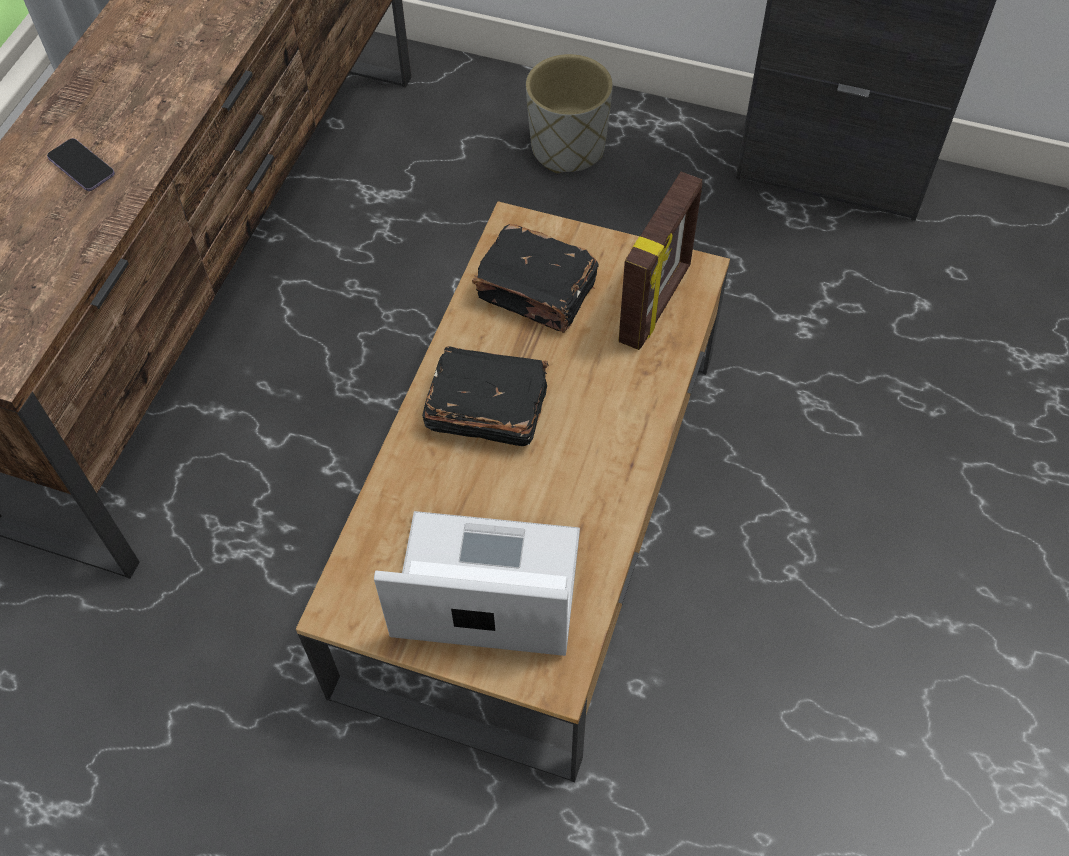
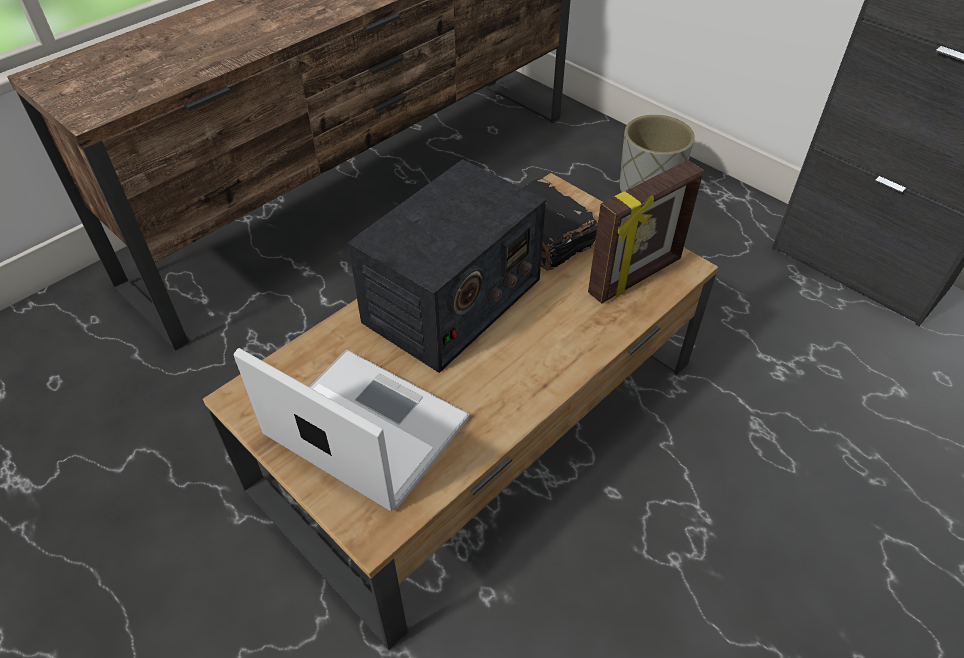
camera: 25 degrees right, 10 degrees down
(81, 166) = (241, 27): phone -> none
(485, 408) = (452, 301): black book -> radio

